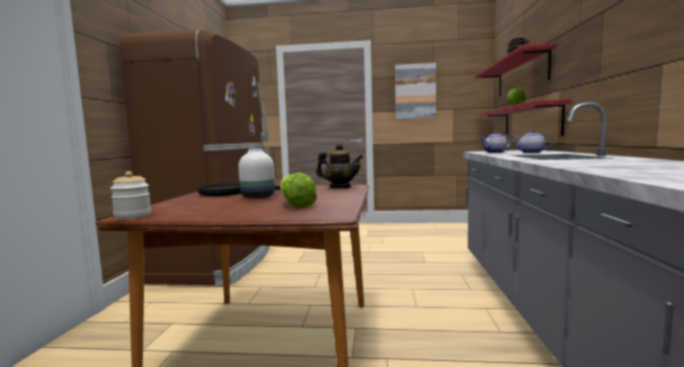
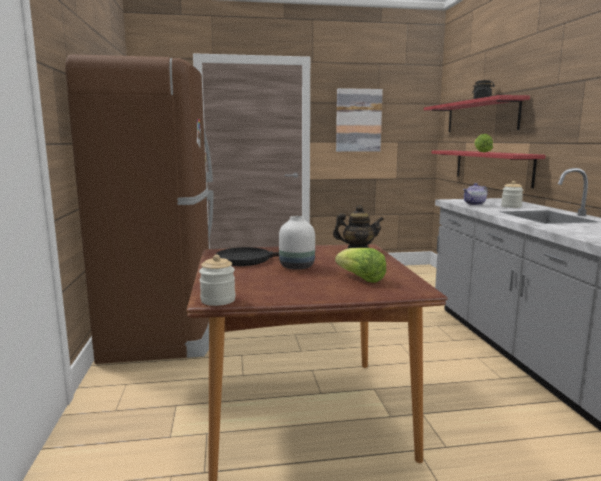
camera: 15 degrees left, 5 degrees up
(531, 153) = (511, 206): teapot -> jar

